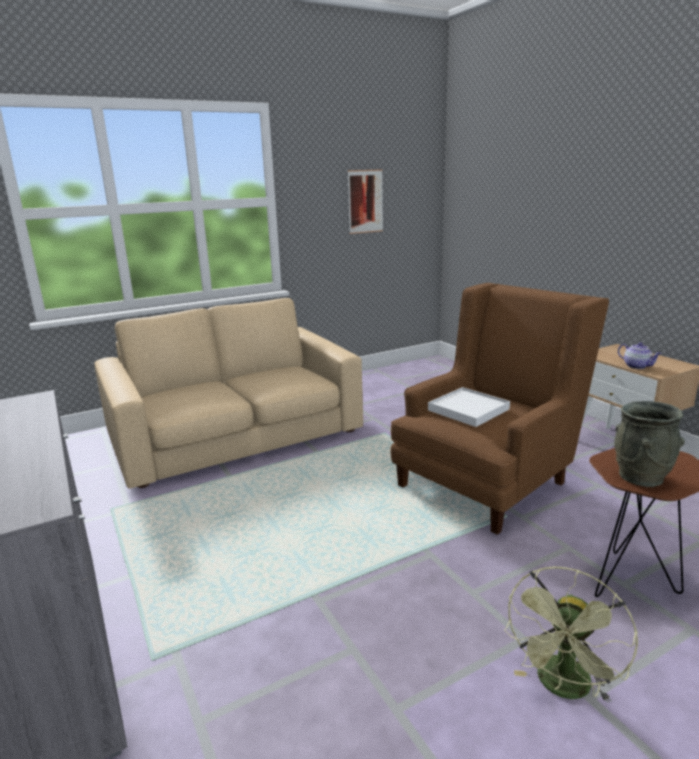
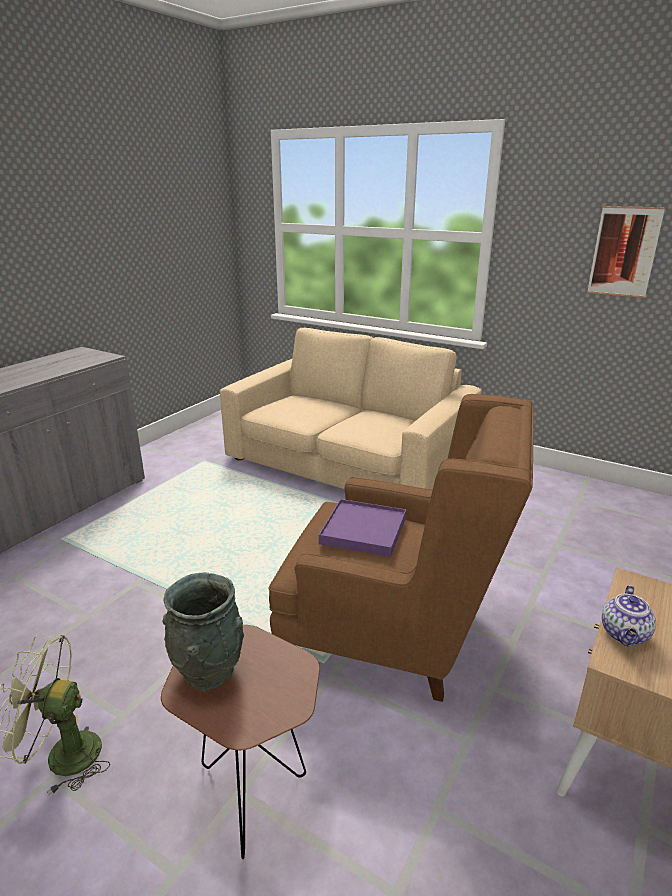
camera: 60 degrees right, 5 degrees up
(468, 410) = (363, 531): white tray -> purple tray

